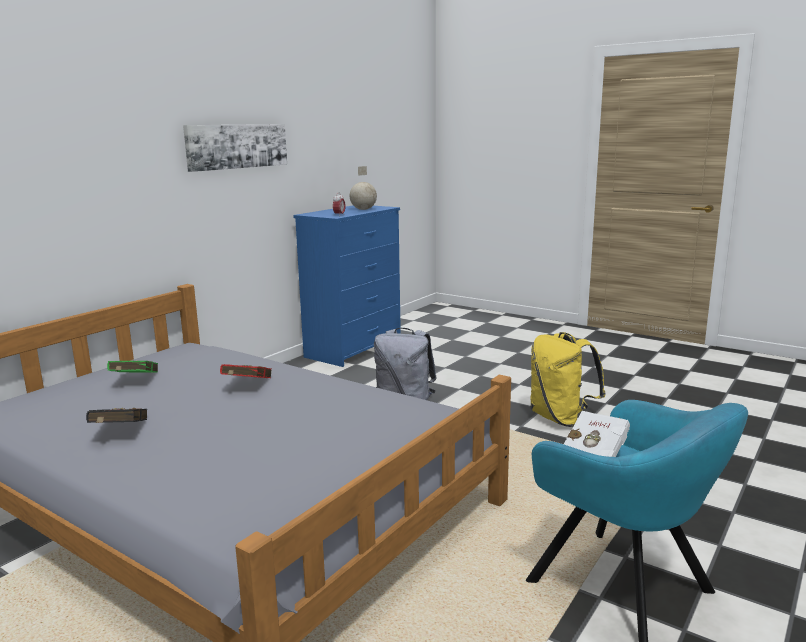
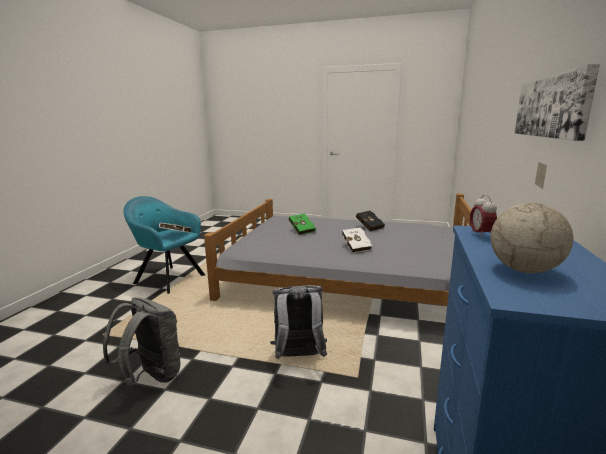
camera: 160 degrees right, 0 degrees up
(134, 381) = (419, 242): green book -> green book (301, 230)
(246, 386) = (356, 247): red book -> white book
(561, 418) = (151, 377): yellow backpack -> grey backpack

